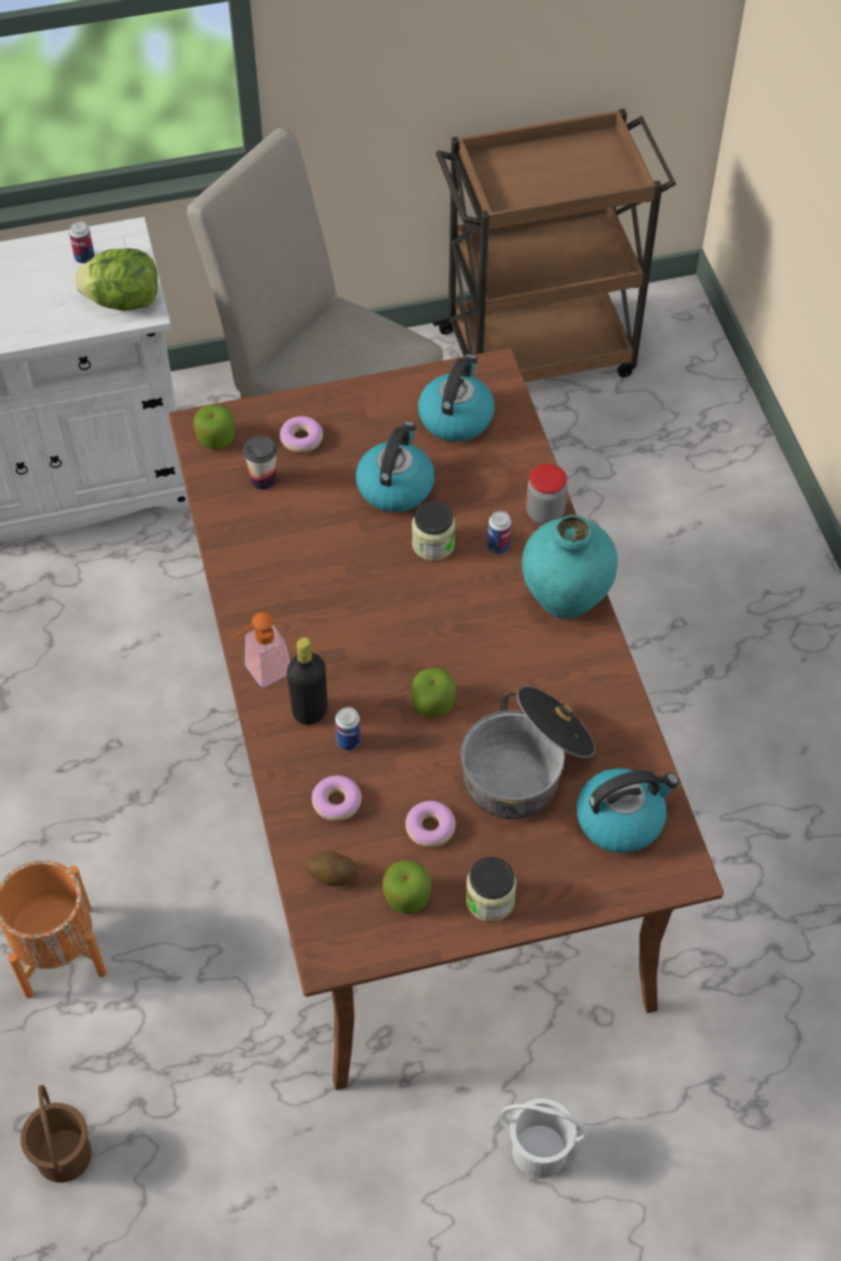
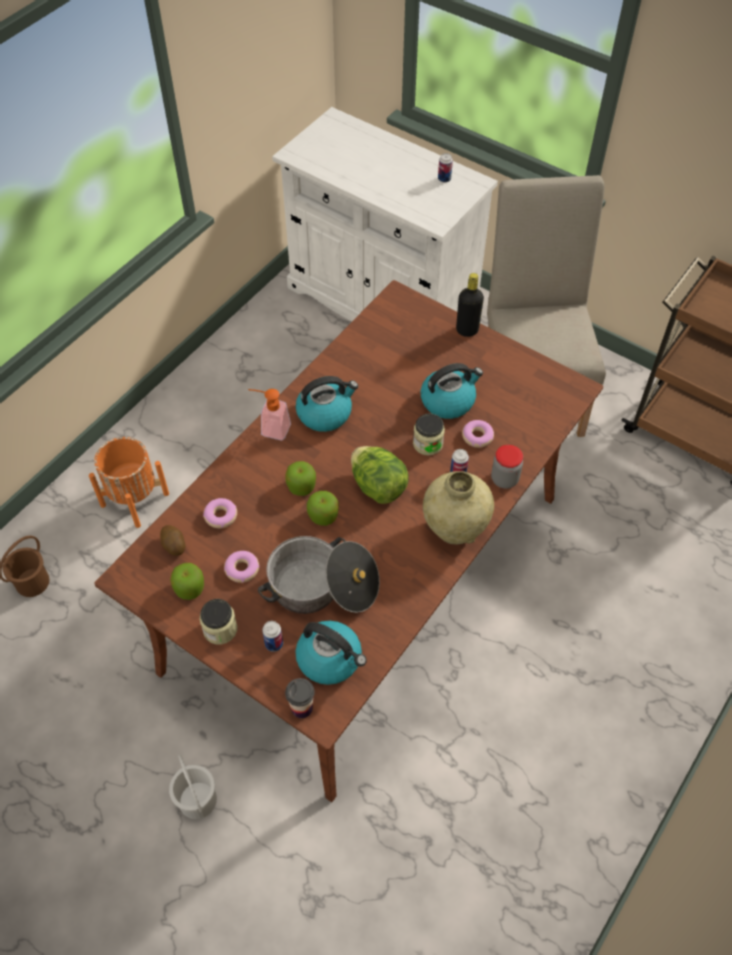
camera: 50 degrees right, 0 degrees up
(123, 301) = (434, 211): lettuce -> lettuce (378, 487)
(216, 438) = (397, 308): apple -> apple (301, 486)
(263, 480) = (391, 345): cup -> cup (302, 708)
(301, 439) = (435, 341): donut -> donut (477, 437)
(310, 711) = (266, 465): black bottle -> black bottle (467, 330)
(349, 741) = (263, 495): can -> can (274, 644)
(456, 417) = (525, 394): kettle -> kettle (325, 413)
(565, 599) = (455, 529): turquoise vase -> beige vase

